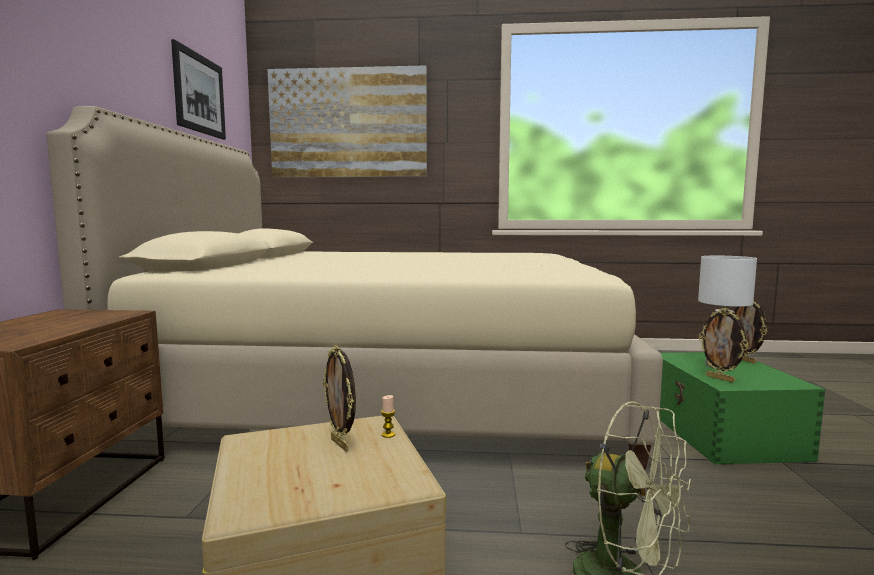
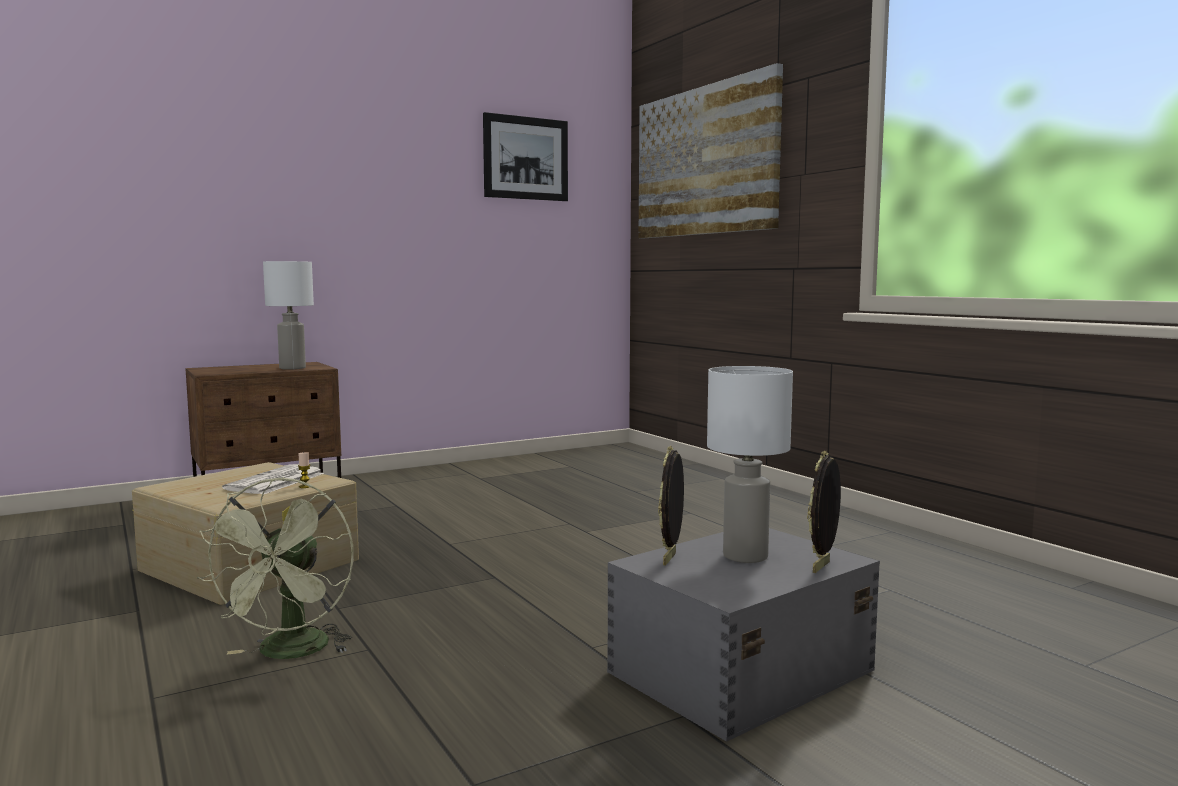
camera: 55 degrees right, 0 degrees up
(95, 318) = (293, 368): none -> white table lamp
(341, 444) = (275, 482): picture frame -> newspaper
(389, 391) = (579, 507): beige bed -> none
(723, 433) = (738, 671): green storage box -> grey storage box

